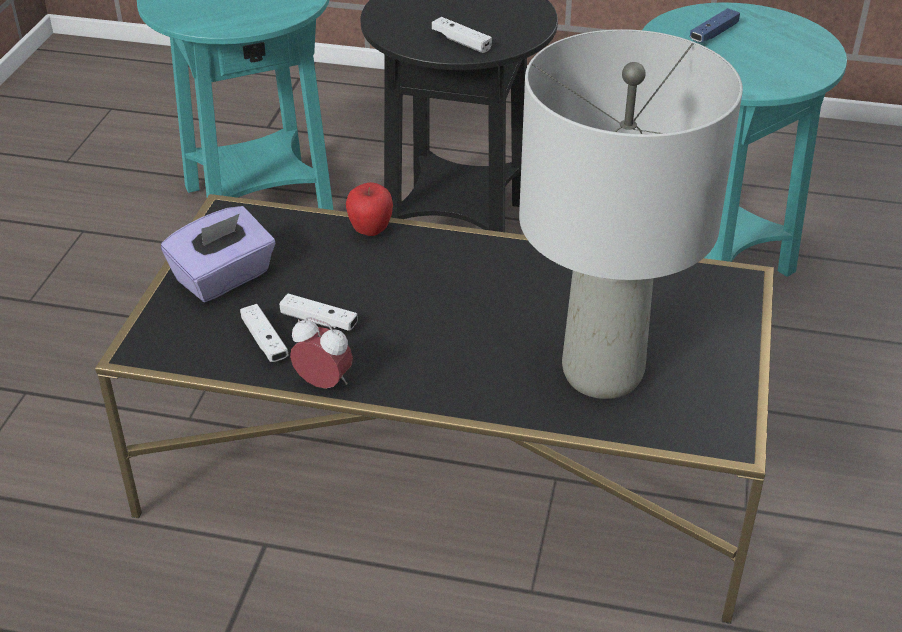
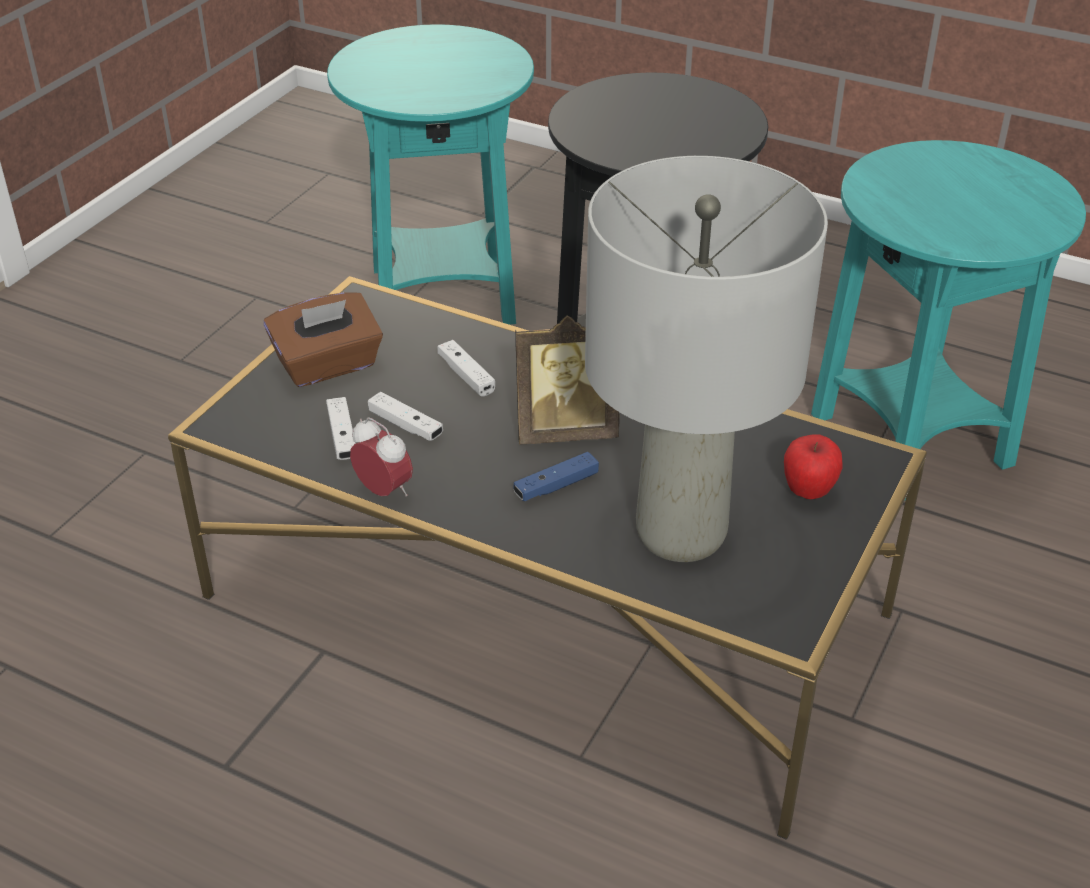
camera: 15 degrees right, 0 degrees up
(224, 278) = (328, 365): purple tissue box -> brown tissue box
(370, 230) = (497, 340): apple -> apple (808, 491)
(461, 42) = (647, 149): white game controller -> white game controller (466, 375)
(465, 301) = (566, 430): none -> picture frame
(713, 34) = (937, 176): blue game controller -> blue game controller (556, 486)

